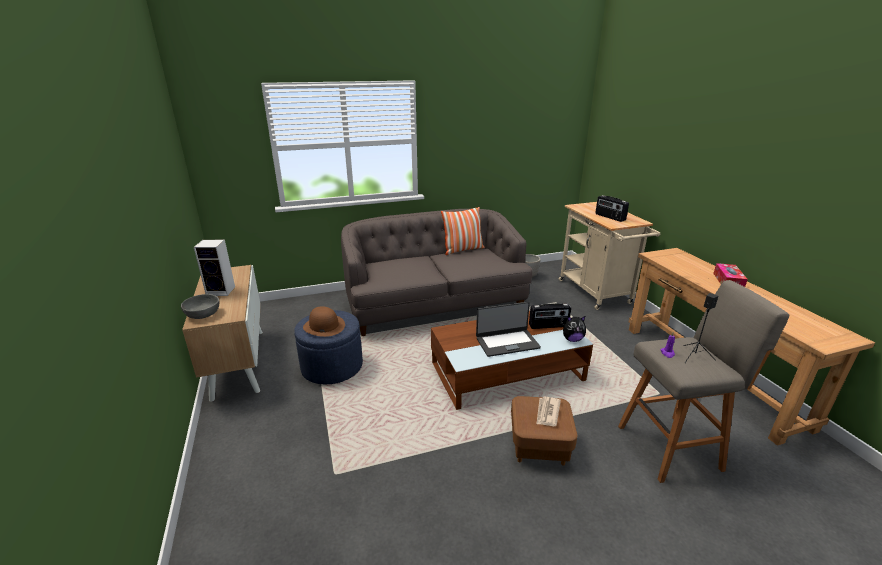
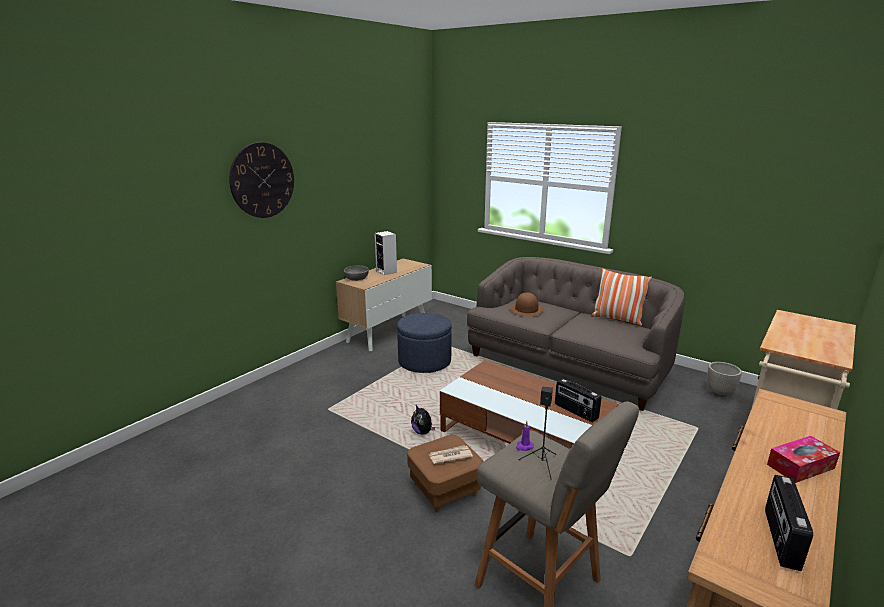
camera: 55 degrees right, 5 degrees down
(93, 207) = (262, 180): none -> wall clock
(324, 326) = (419, 321): brown hat -> brown hat (526, 309)
(507, 342) = (513, 399): laptop -> none
(572, 339) = (571, 431): plush toy -> plush toy (422, 432)
(609, 217) = (800, 339): radio -> radio (780, 539)

